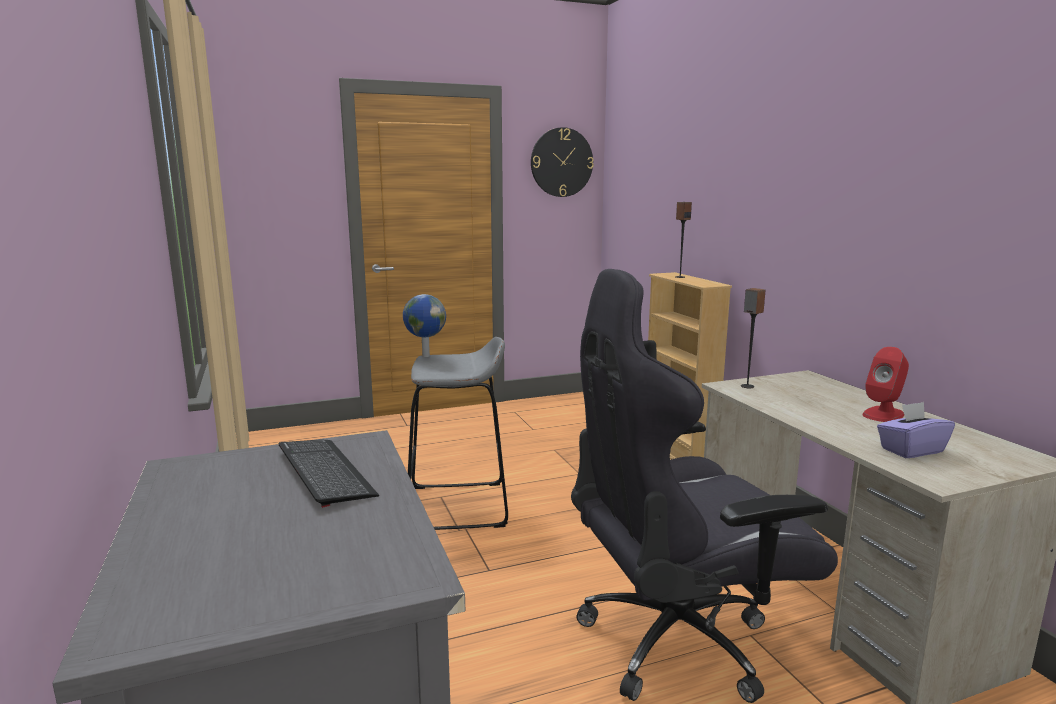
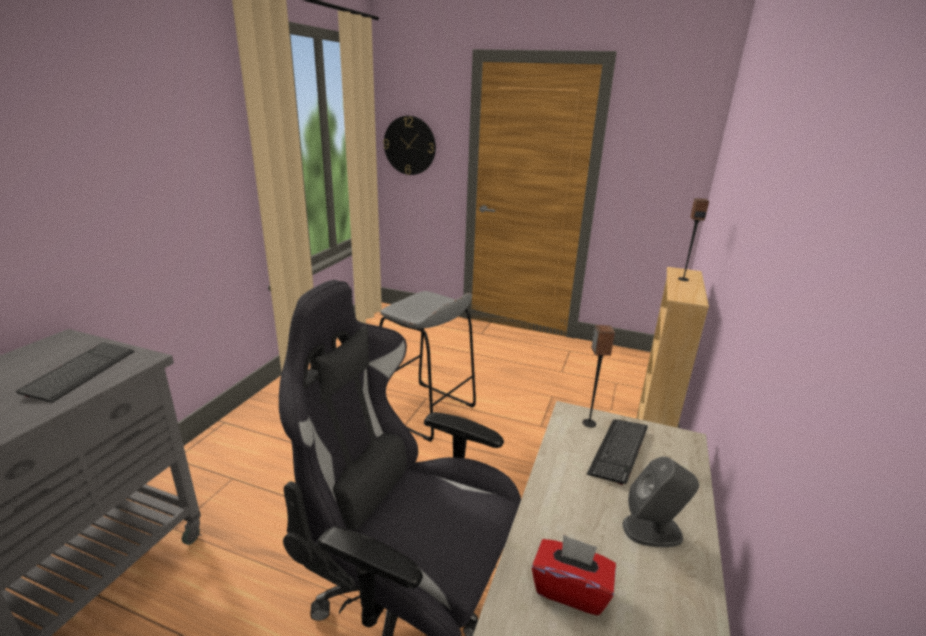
camera: 40 degrees right, 10 degrees up
(425, 356) = (424, 292): globe -> none
(561, 162) = (670, 130): wall clock -> wall clock (410, 145)
(792, 392) = (618, 451): none -> keyboard
(883, 414) = (653, 530): red speaker -> grey speaker
(911, 450) = (570, 589): purple tissue box -> red tissue box

